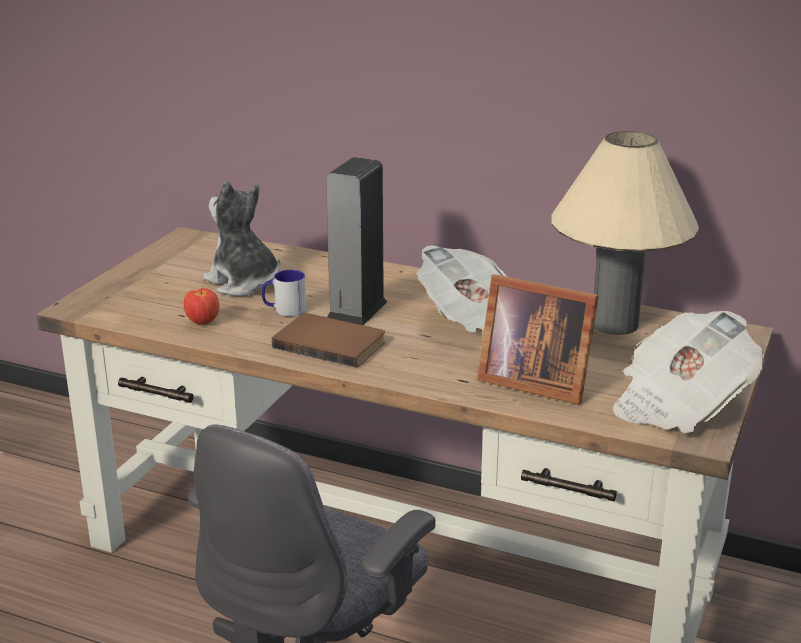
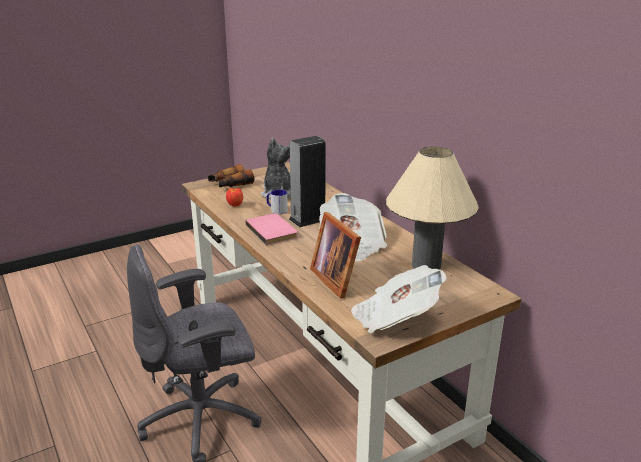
camera: 35 degrees right, 0 degrees up
(135, 290) = (230, 184): none -> binoculars
(331, 343) = (273, 231): brown book -> pink book

